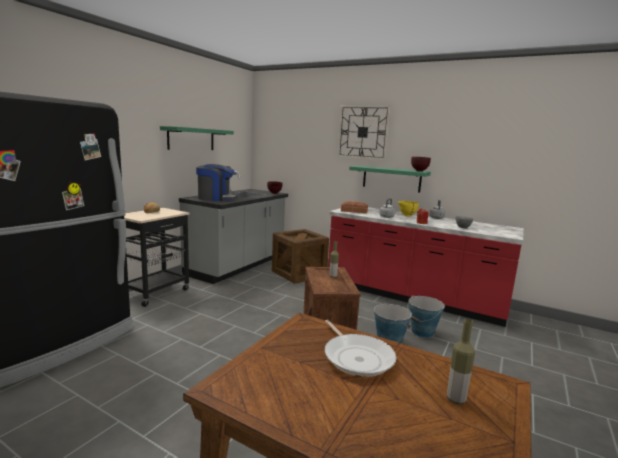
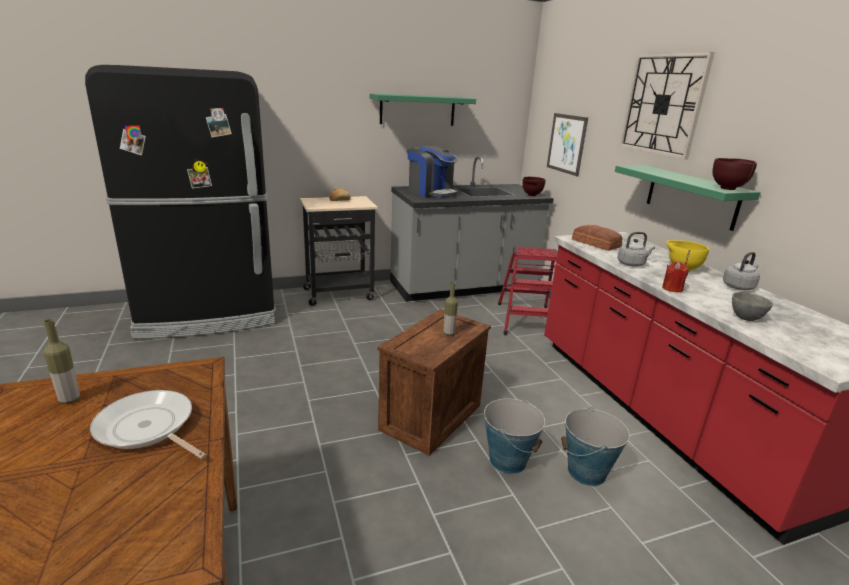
camera: 40 degrees right, 10 degrees up
(291, 158) = (566, 143): none -> picture
(299, 274) = (526, 319): crate -> red step ladder
(357, 357) = (148, 428): frying pan -> frying pan turned 105 degrees clockwise
(455, 399) = (104, 529): bottle -> bottle (70, 400)

